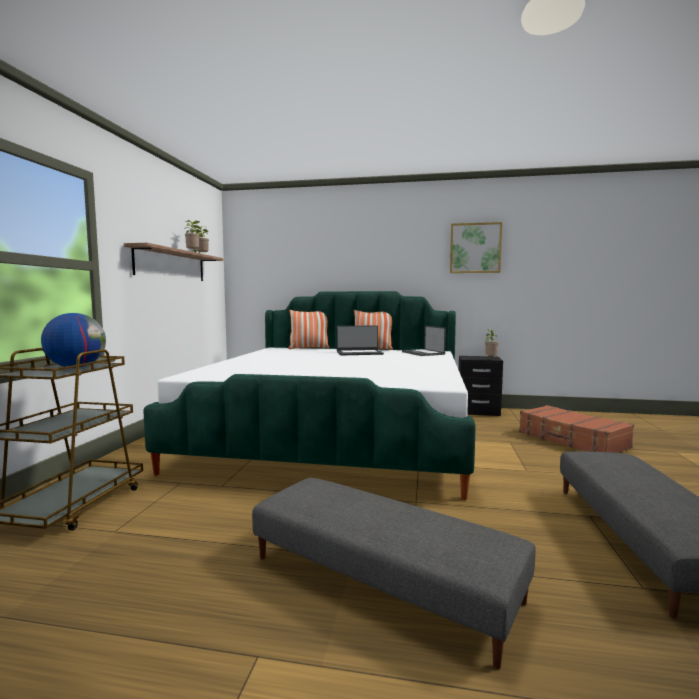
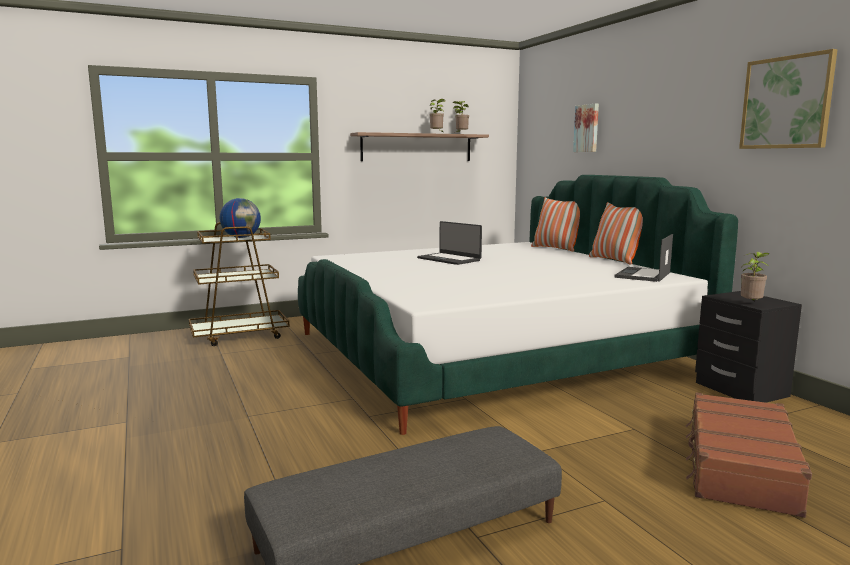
camera: 55 degrees right, 5 degrees up
(313, 258) = (587, 128): none -> picture
(359, 353) = (569, 262): laptop -> laptop (449, 259)
(382, 578) = (226, 432): grey ottoman -> none

